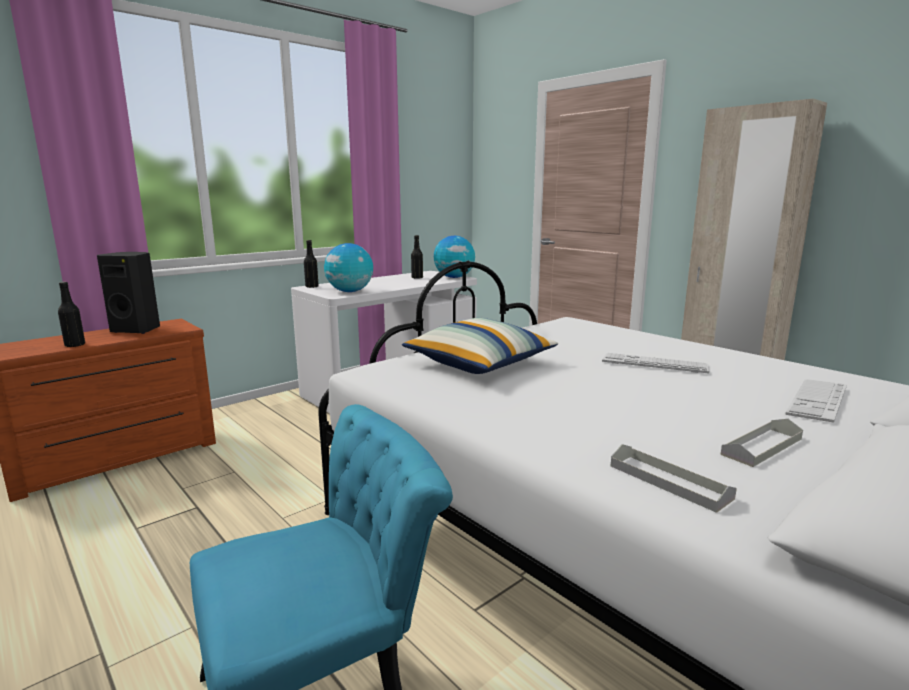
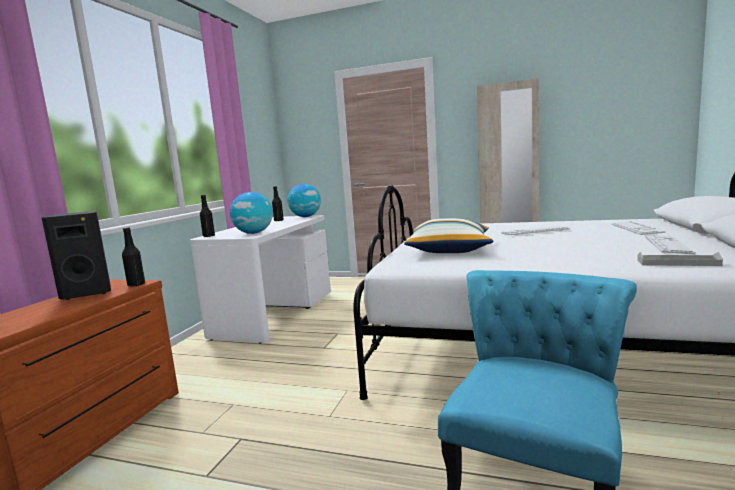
camera: 30 degrees left, 5 degrees down
(75, 345) = (48, 315): black bottle -> black bottle (136, 285)
(762, 446) = (667, 245): grey tray -> keyboard

